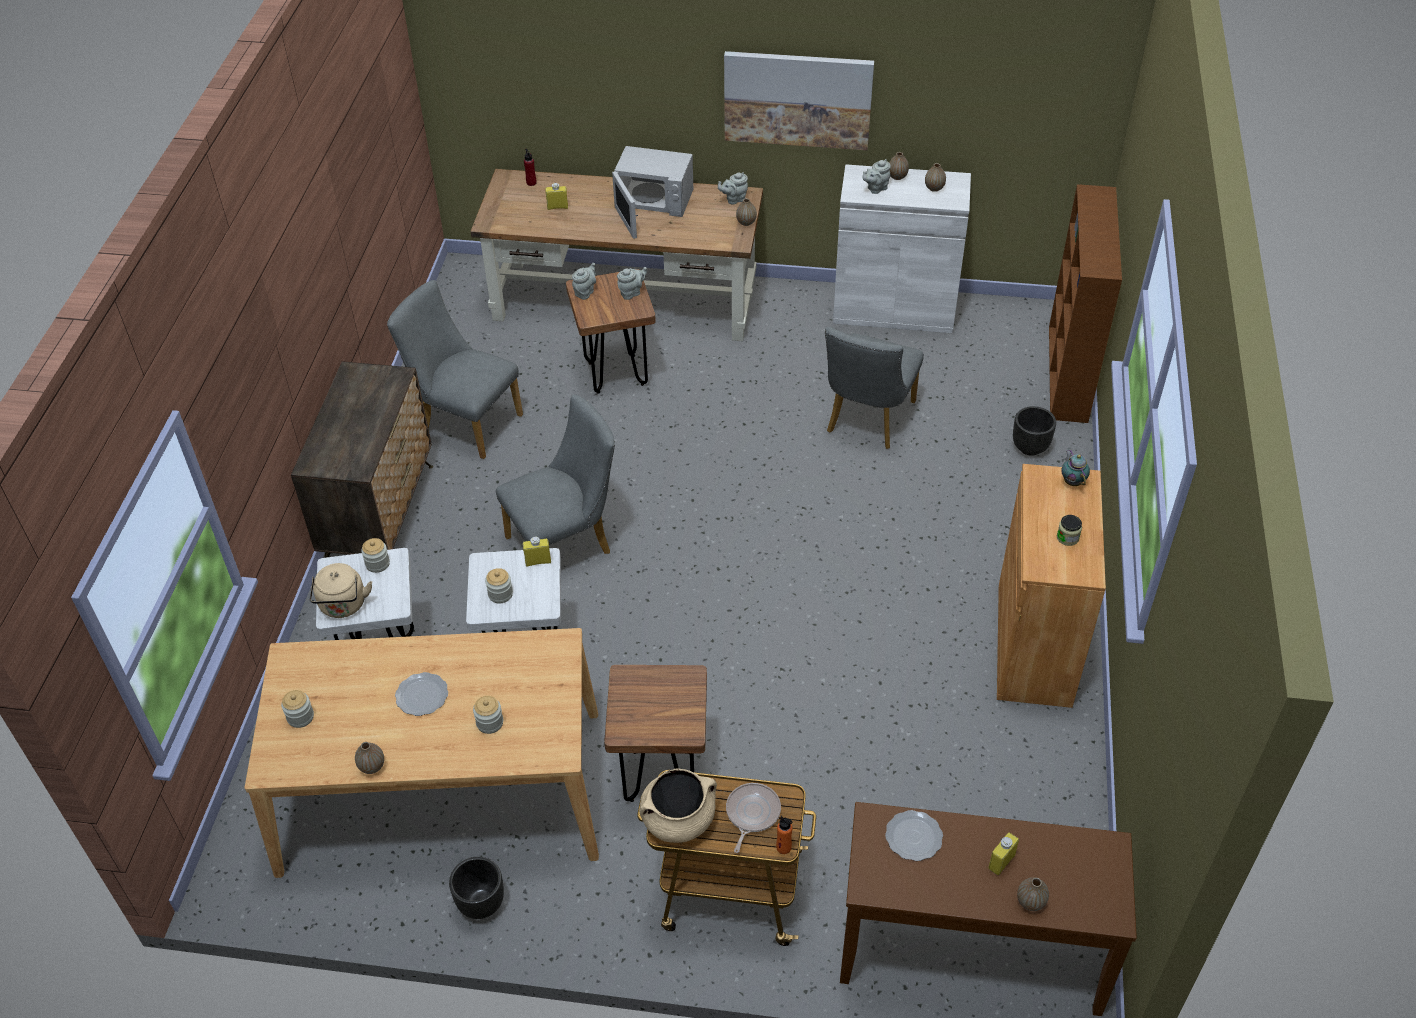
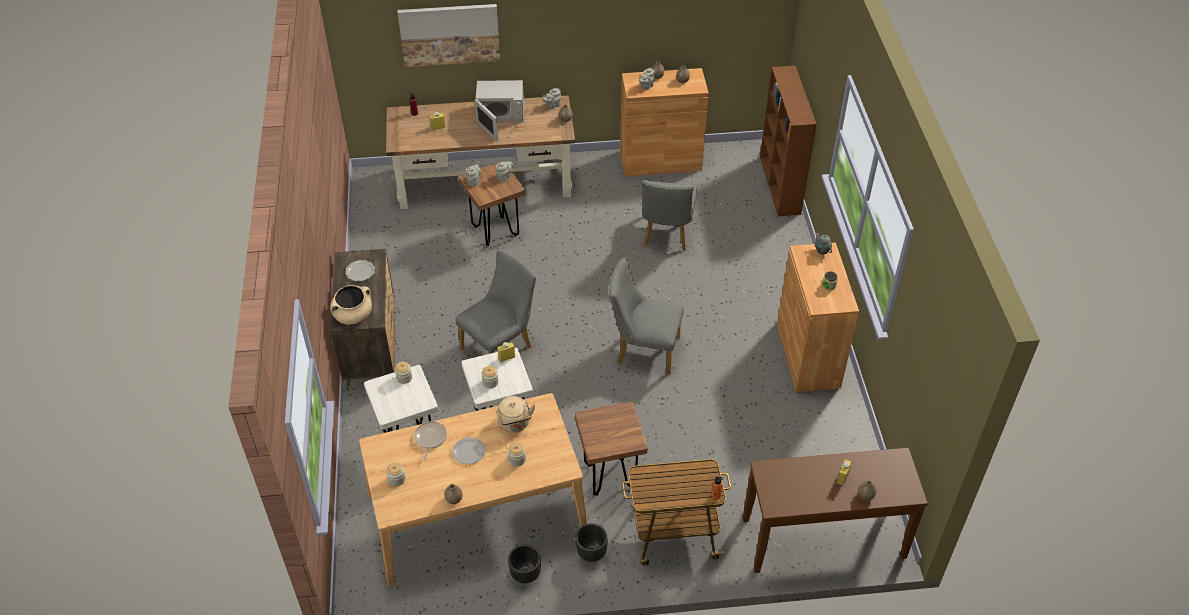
camera: 15 degrees left, 0 degrees up
(343, 606) = (392, 408): beige kettle -> beige kettle (515, 424)
(465, 422) = (406, 279): grey chair -> grey chair (643, 350)
(678, 819) = (649, 493): beige cooking pot -> beige cooking pot (353, 315)
(751, 814) = (690, 481): frying pan -> frying pan (430, 439)
(797, 99) = (588, 36): picture -> picture (450, 34)
(894, 309) = (660, 161): white cabinet -> brown cabinet
(914, 836) = (790, 474): plate -> plate (360, 271)
(1030, 448) = (771, 236): black planter -> black planter (592, 553)

